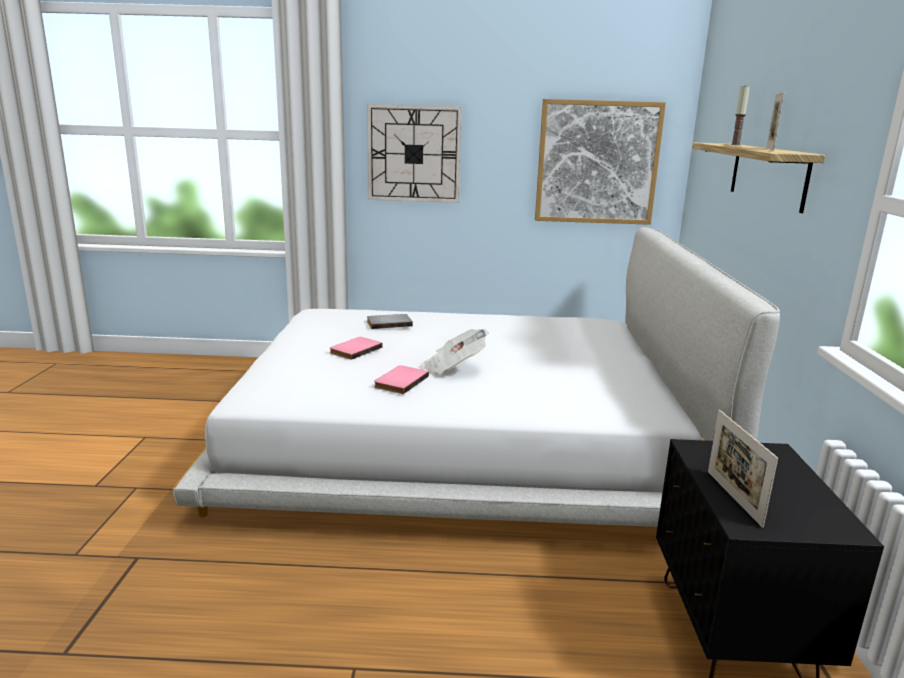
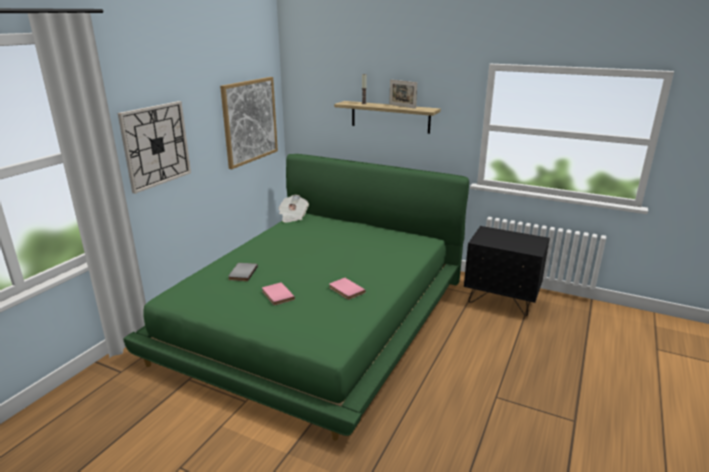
camera: 65 degrees left, 5 degrees up
(453, 367) = (337, 270): newspaper -> newspaper (293, 217)
(463, 442) = (317, 316): white bed -> green bed
(733, 498) = (517, 247): picture frame -> none

